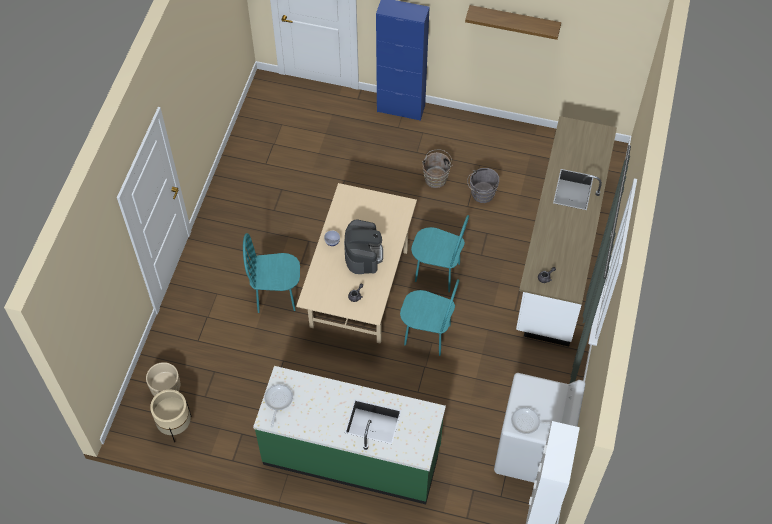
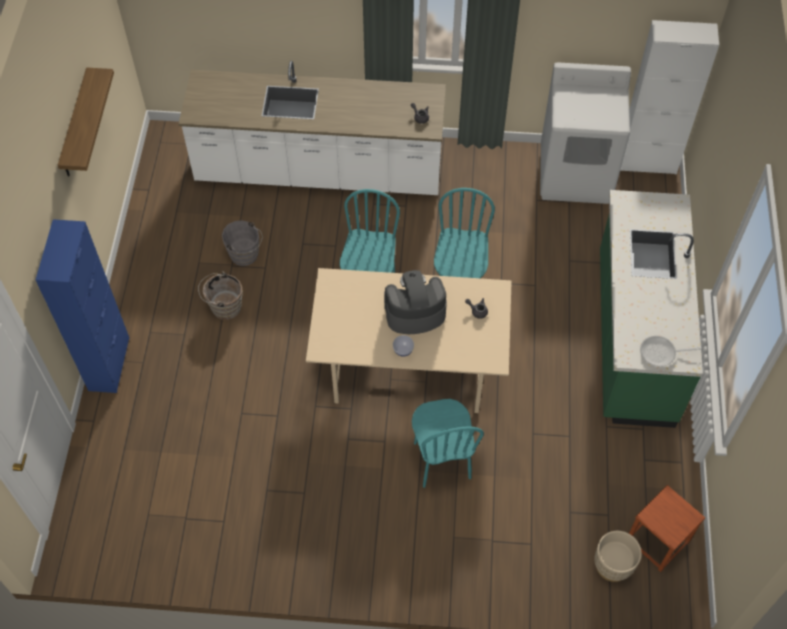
camera: 100 degrees left, 0 degrees up
(175, 425) = (658, 541): beige planter -> brown stool
(528, 423) = (610, 112): frying pan -> none

